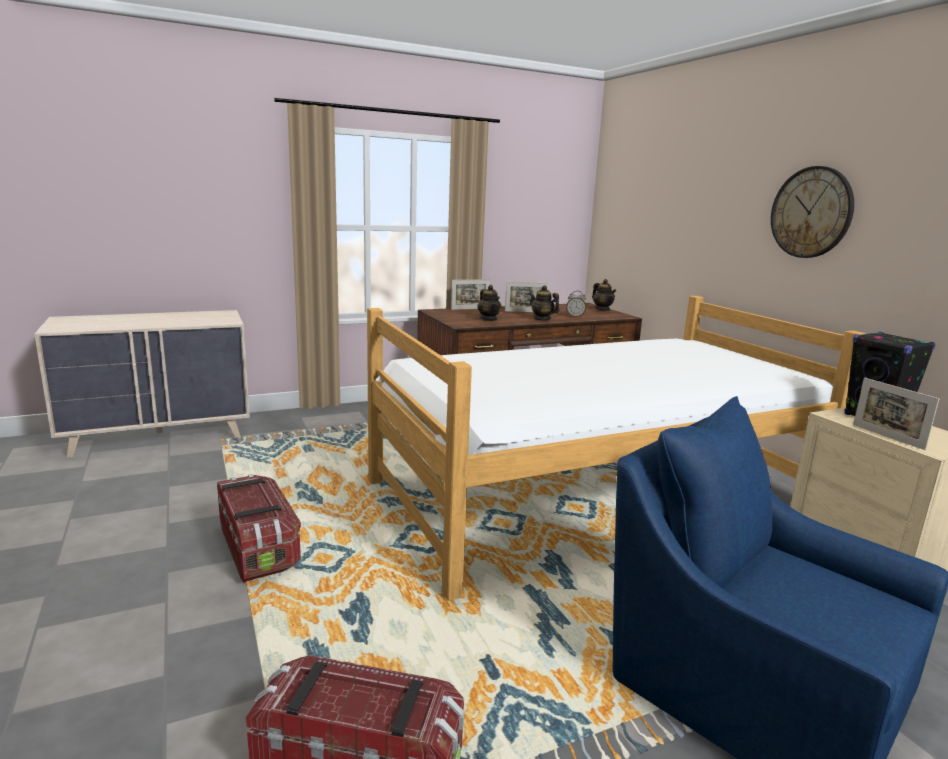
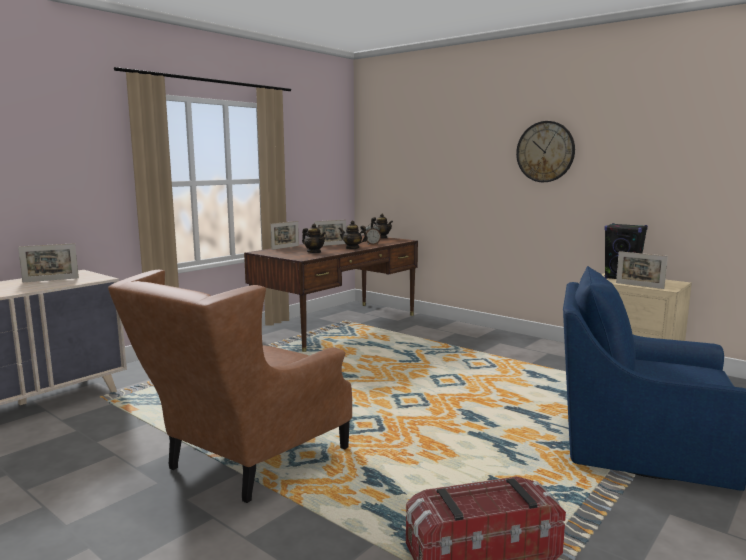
camera: 25 degrees left, 5 degrees down
(188, 317) = (51, 280): none -> picture frame
(258, 548) = (244, 462): storage box -> brown armchair
(595, 494) = (450, 370): bed -> none

